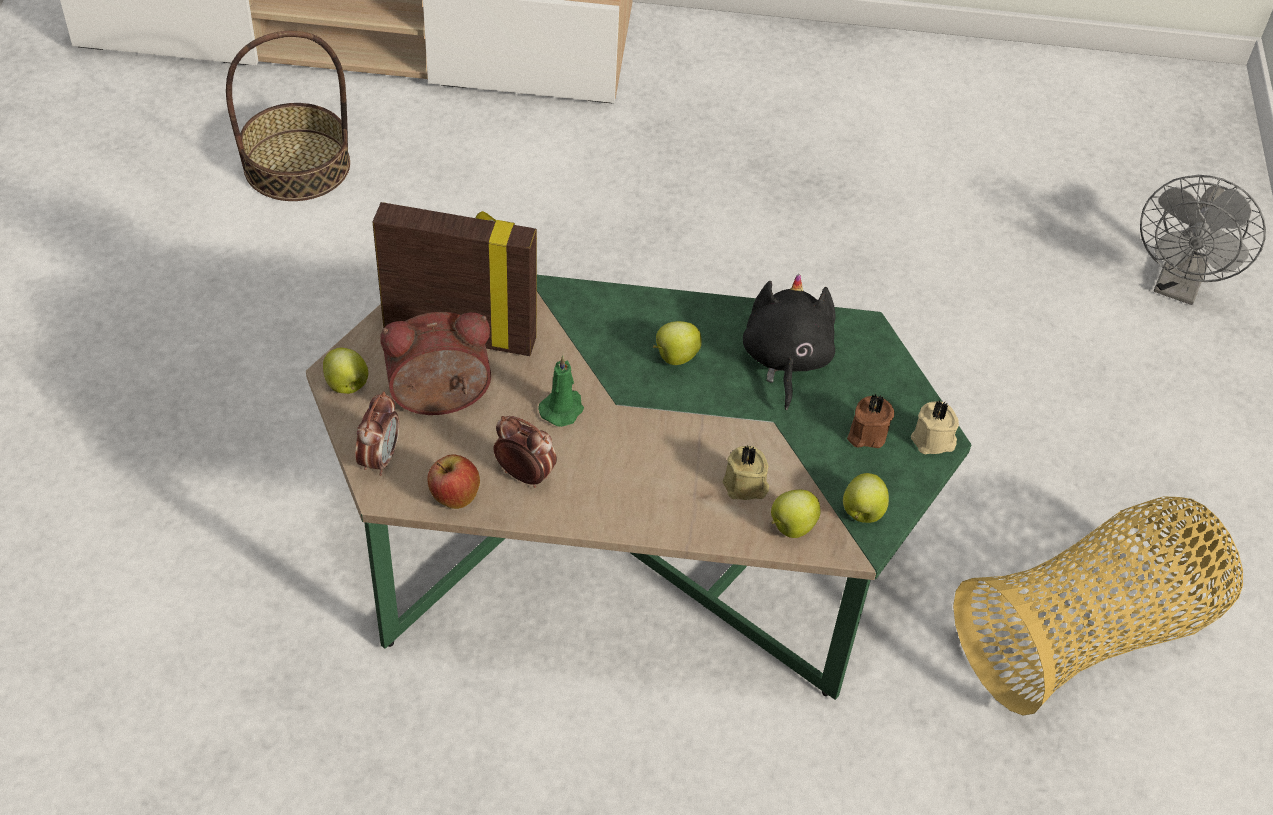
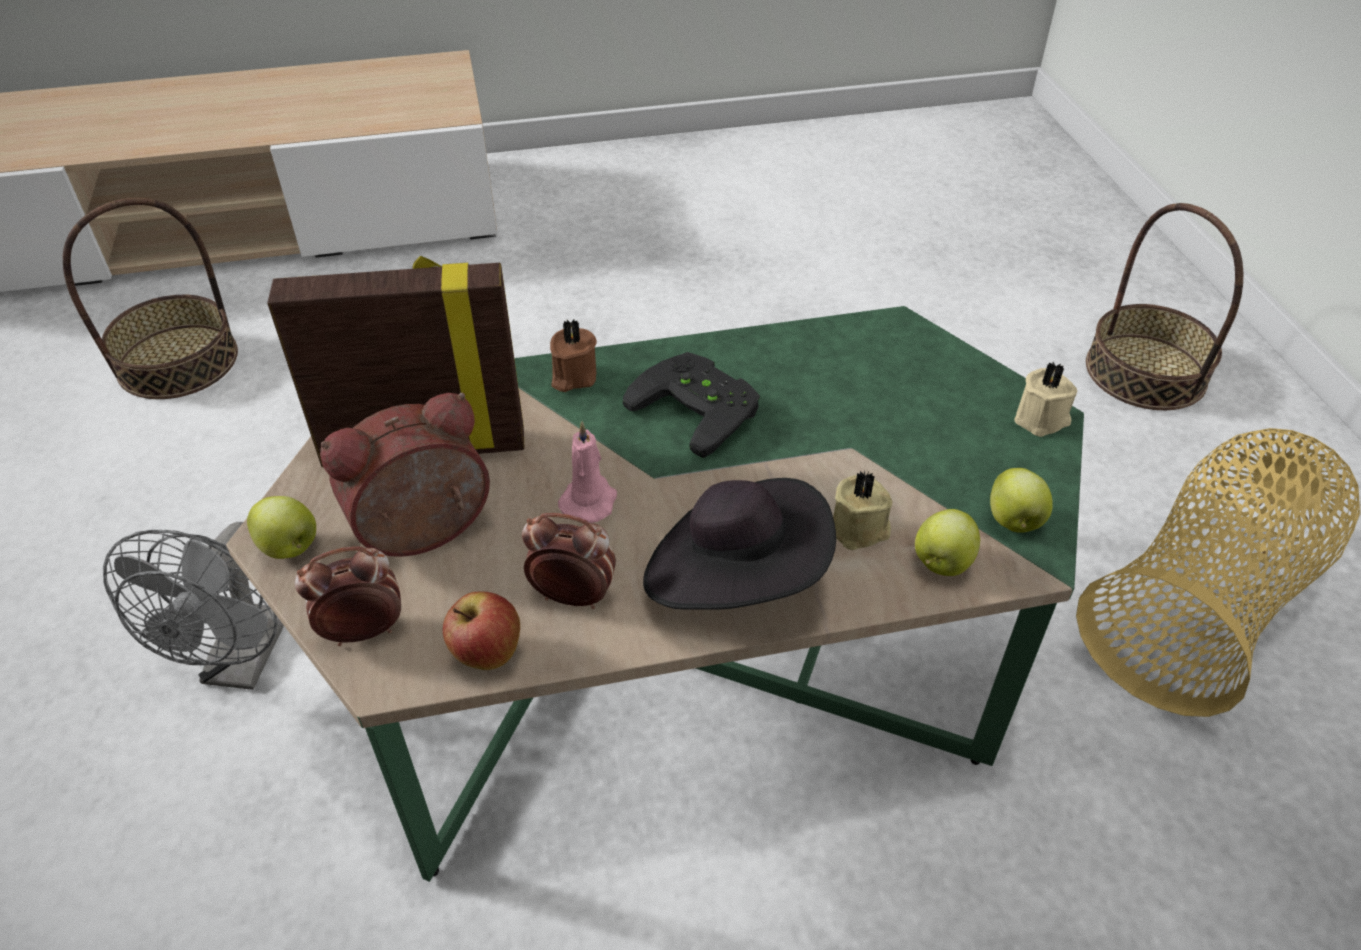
camera: 15 degrees left, 5 degrees down
(379, 458) = (363, 631): alarm clock -> alarm clock turned 105 degrees counterclockwise
(563, 408) = (589, 500): green candle -> pink candle
(641, 494) = (736, 577): none -> black hat
(675, 357) = (701, 407): apple -> black game controller
(785, 359) = (829, 377): black plush toy -> none
(866, 434) = (964, 432): brown candle -> brown candle (572, 376)
(1173, 411) = (1146, 372): none -> basket
(1178, 286) = (1084, 268): grey fan -> grey fan (241, 664)

